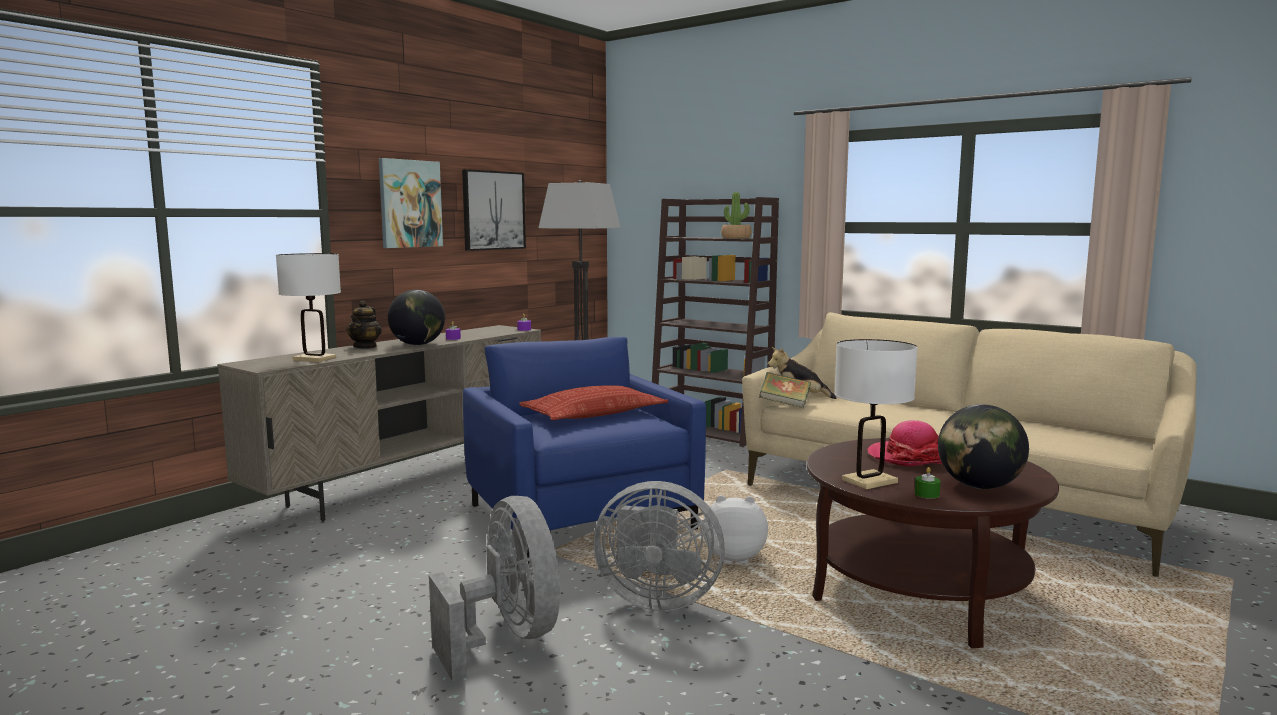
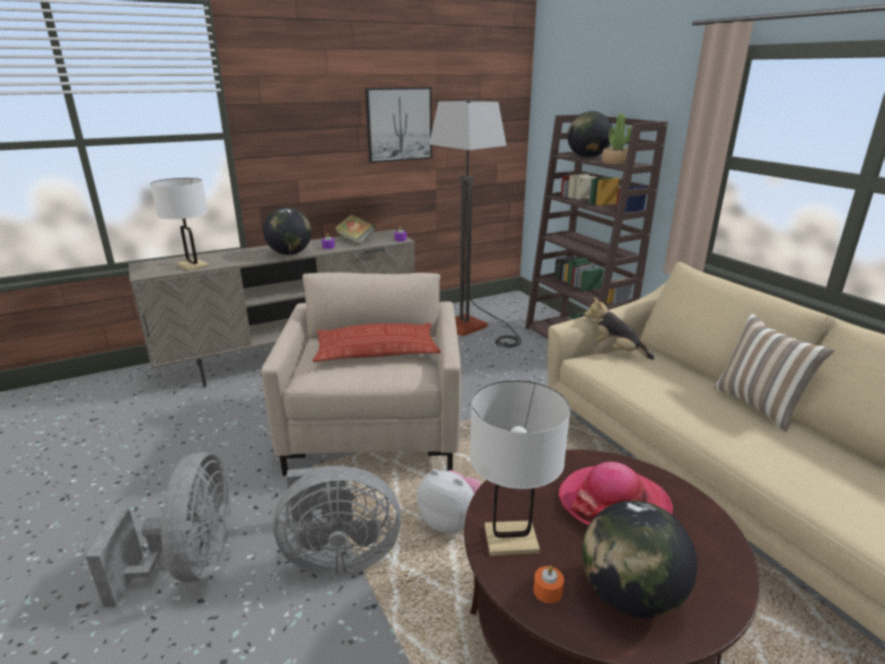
camera: 25 degrees right, 15 degrees up
(365, 347) = (251, 252): teapot -> none
(410, 203) = (311, 123): picture -> none
(582, 517) = (375, 428): blue armchair -> beige armchair
(656, 599) = (338, 556): grey fan -> grey fan turned 45 degrees counterclockwise
(700, 237) = (587, 157): none -> globe
(784, 404) = (585, 361): book -> book (355, 240)
(927, 494) = (547, 591): green candle -> orange candle
(944, 409) = (759, 405): none -> pillow

